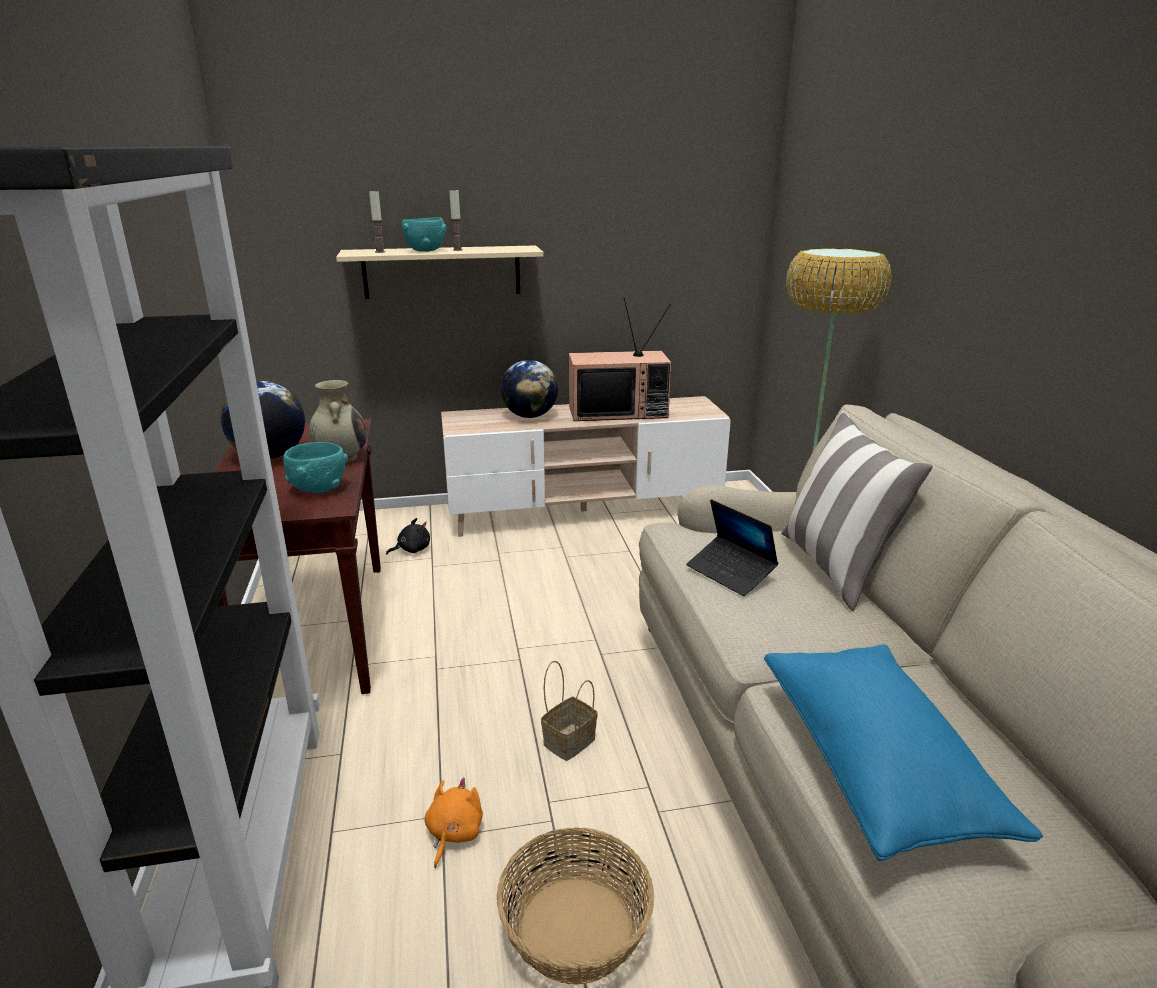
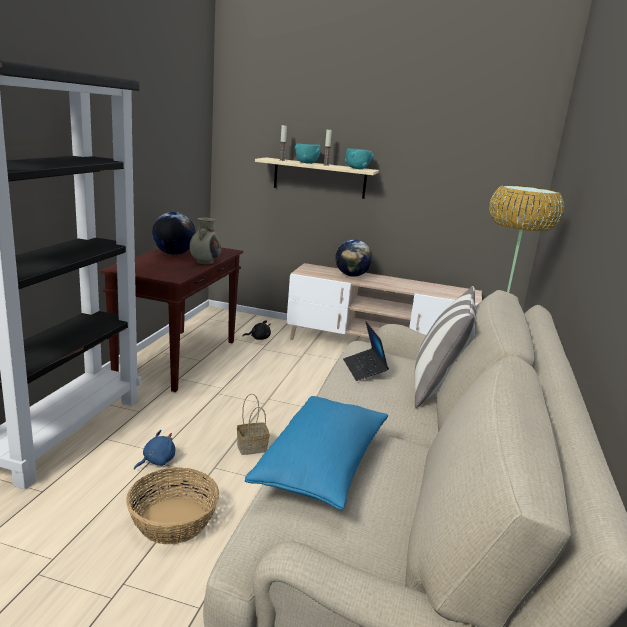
camera: 25 degrees right, 5 degrees down
(318, 489) = (177, 270): turquoise bowl -> turquoise bowl (357, 168)
(453, 833) = (156, 461): orange plush toy -> blue plush toy
(618, 411) = (410, 285): television -> none

